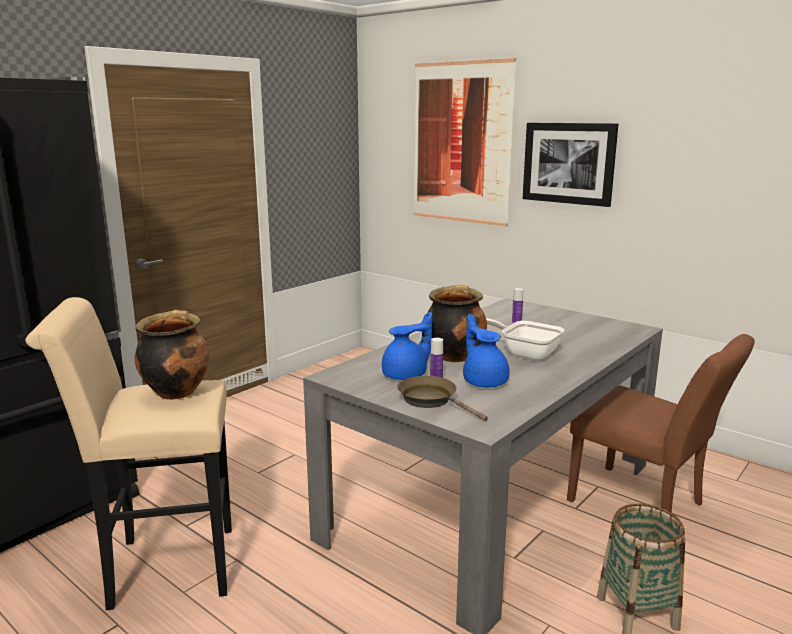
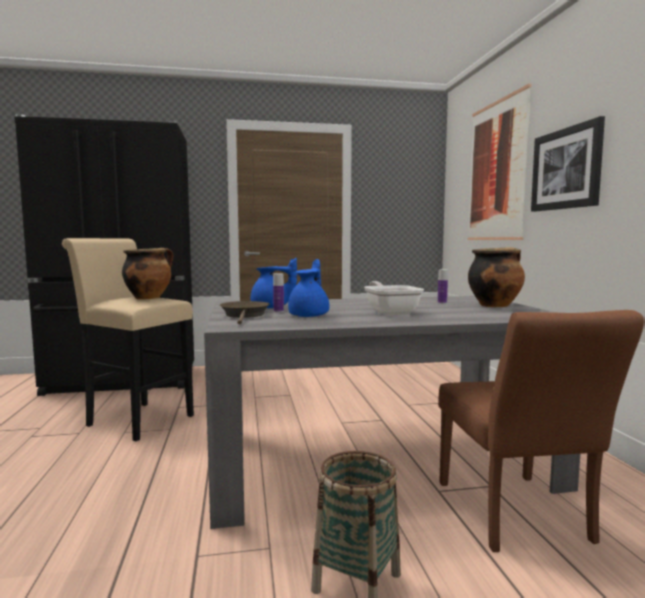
camera: 40 degrees right, 10 degrees down
(454, 356) = (333, 306): cooking pot -> cooking pot (494, 305)

